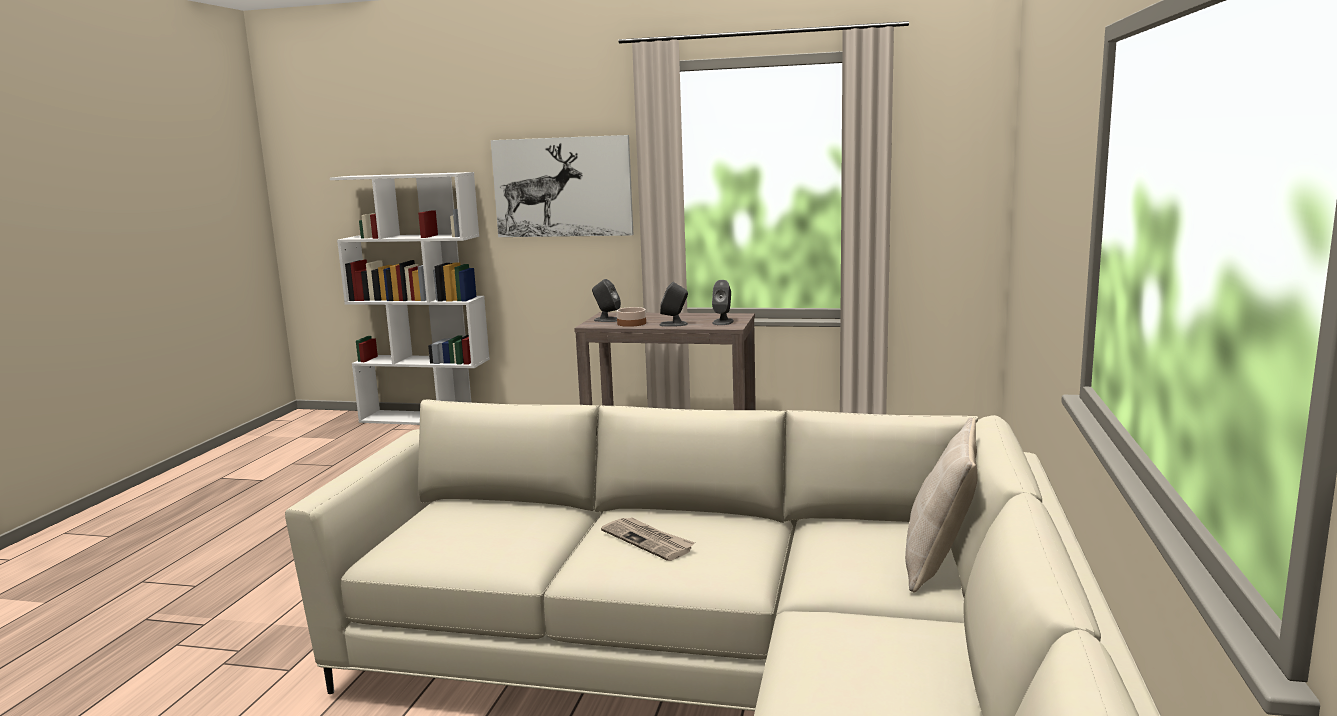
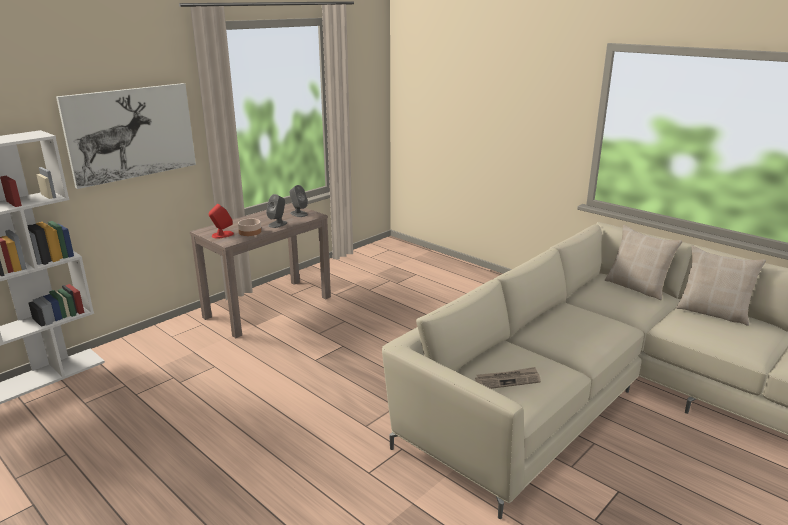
camera: 60 degrees left, 10 degrees up
(607, 320) = (222, 235): grey speaker -> red speaker
(648, 541) = (570, 333): newspaper -> newspaper (507, 380)
(939, 654) = (713, 313): none -> beige pillow

